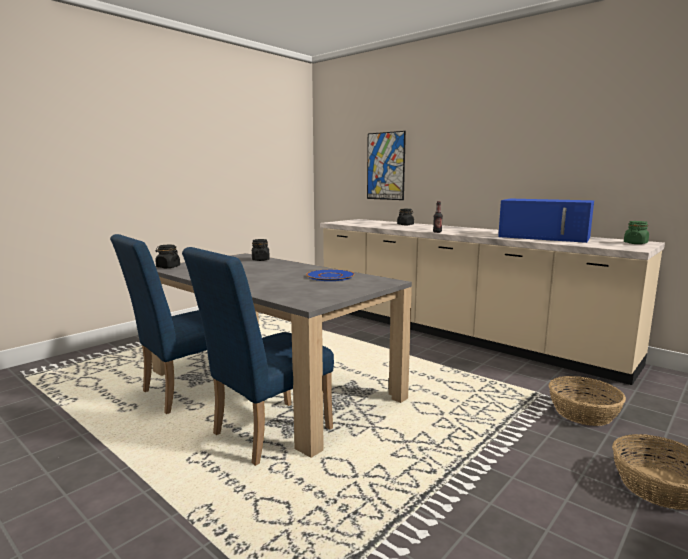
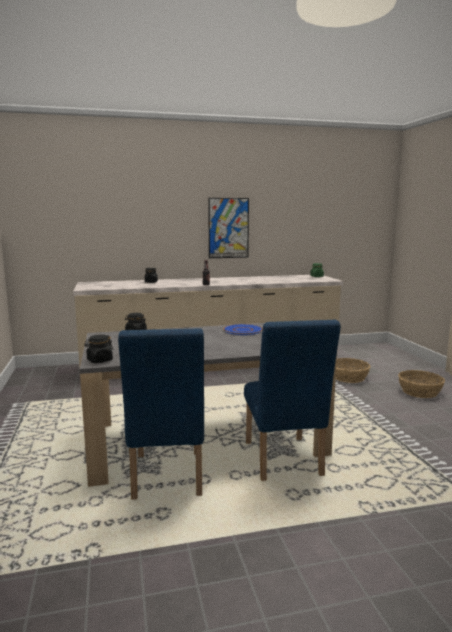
camera: 55 degrees left, 0 degrees up
(385, 166) = (107, 229): picture -> picture (228, 228)
(545, 237) = (271, 279): blue microwave -> none

